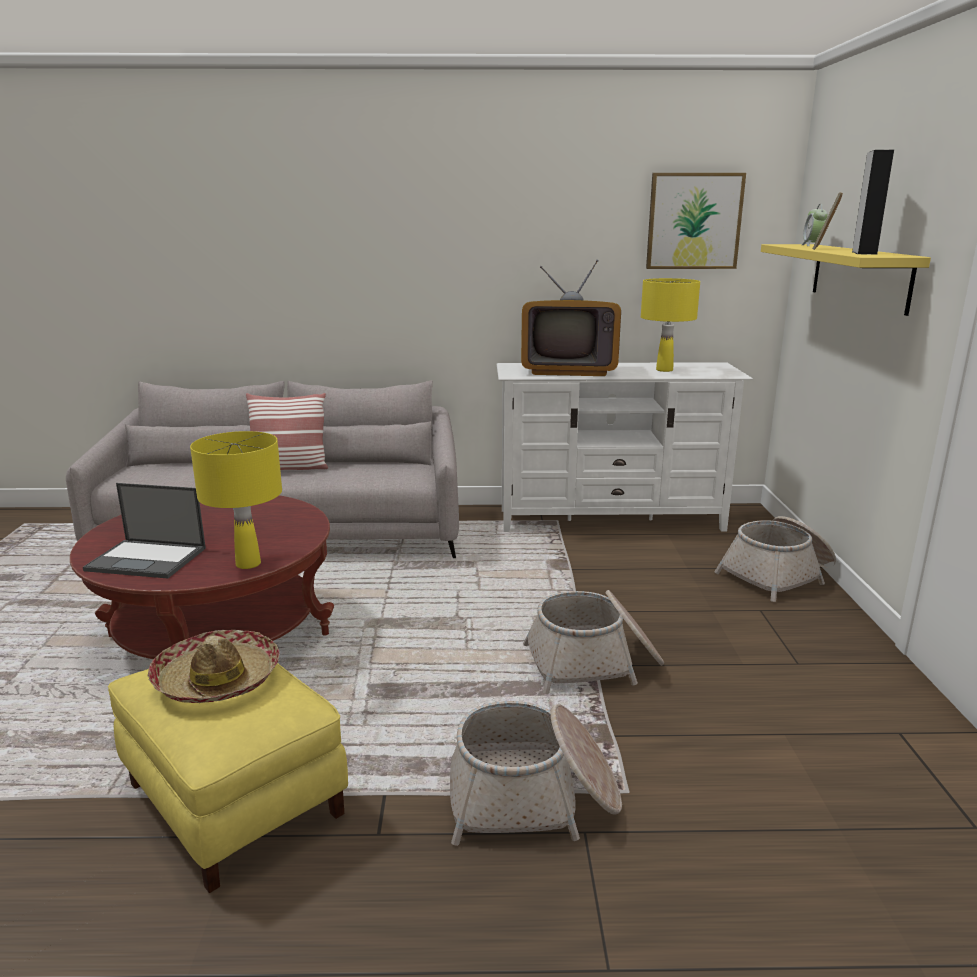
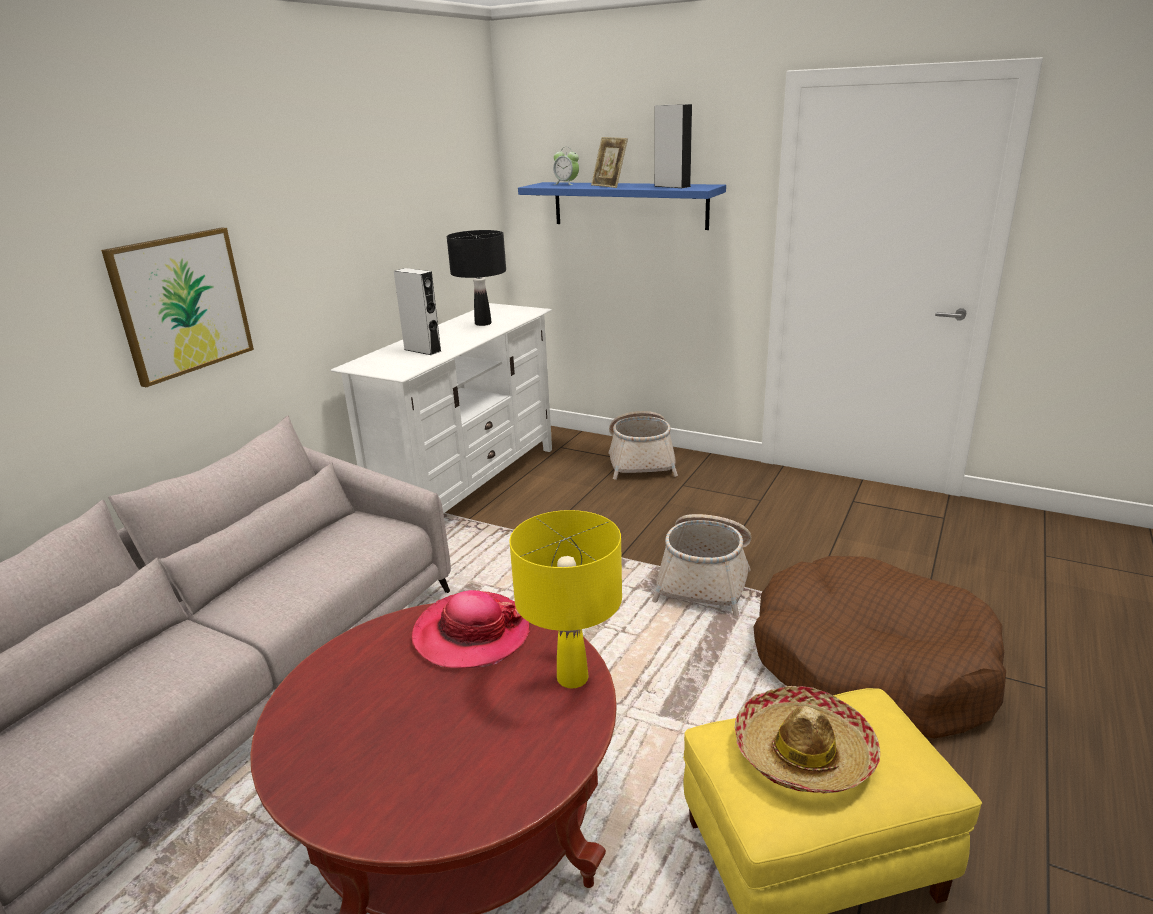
camera: 60 degrees left, 5 degrees up
(148, 559) = (482, 767): laptop -> none
(284, 524) = (471, 634): none -> hat
(288, 468) = (221, 608): pillow -> none
(533, 798) = (870, 665): basket -> brown dog bed
(569, 370) = (422, 350): television -> grey speaker
(664, 370) = (483, 323): yellow table lamp -> black table lamp
(694, 221) = (444, 172): picture -> picture (182, 304)
(859, 276) = (629, 205): yellow shelf -> blue shelf

